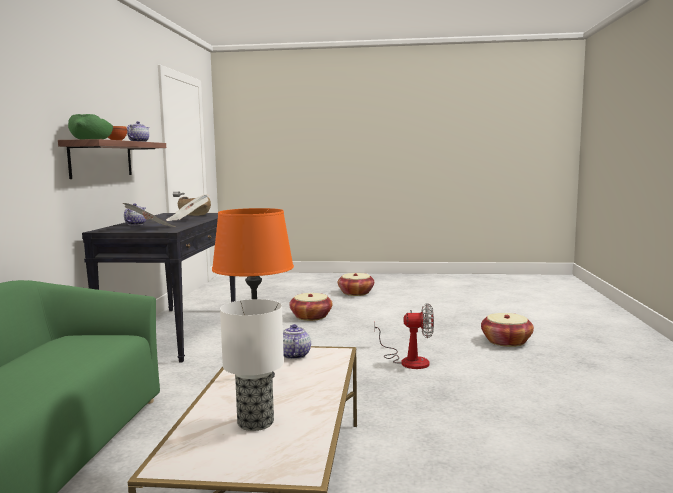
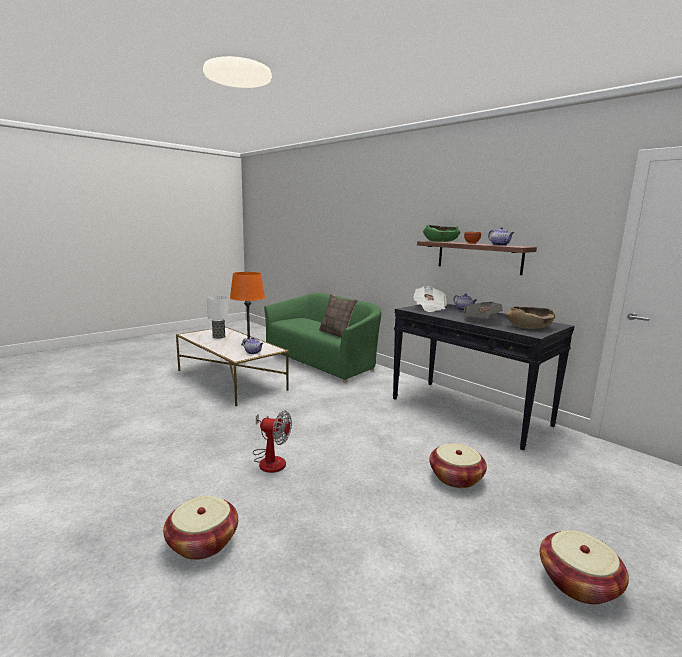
camera: 130 degrees right, 5 degrees up
(83, 347) = (336, 333): none -> pillow
(408, 360) = (270, 459): fan -> fan turned 120 degrees counterclockwise

